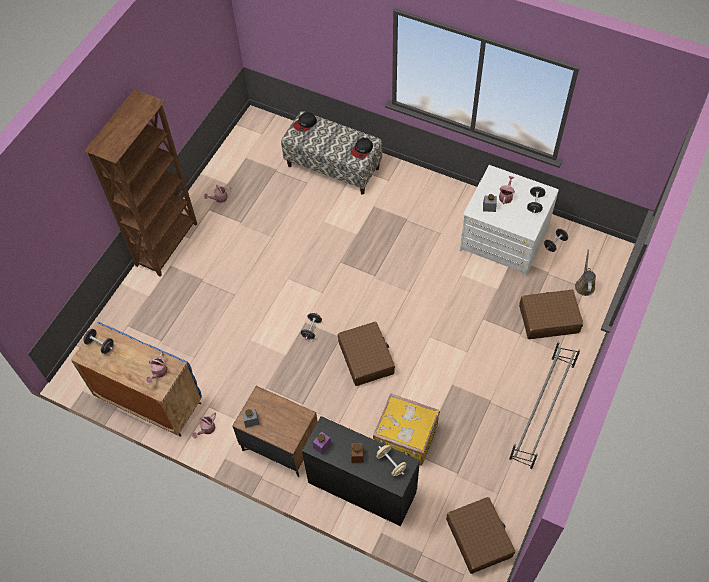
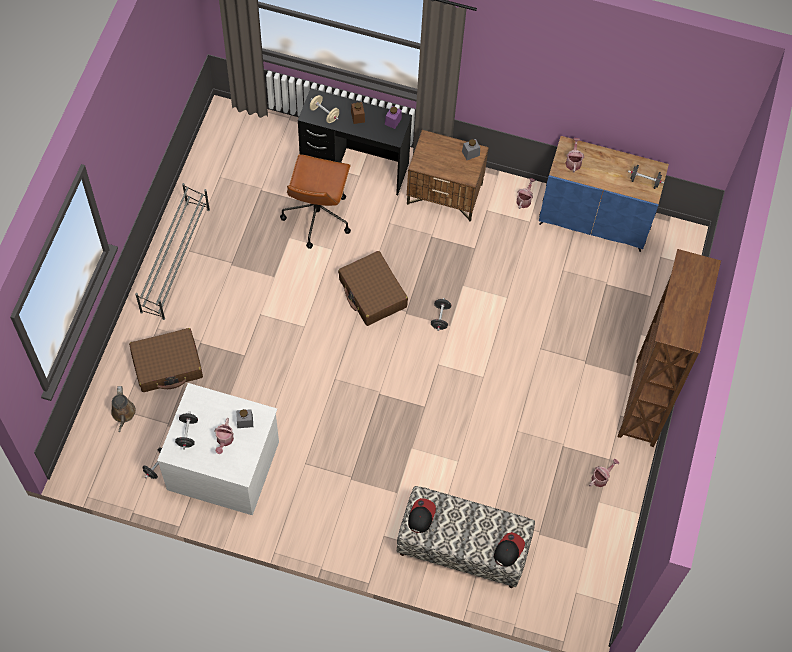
camera: 165 degrees right, 5 degrees up
(406, 438) = (317, 216): yellow suitcase -> brown office chair
(479, 537) = (236, 137): brown suitcase -> none

